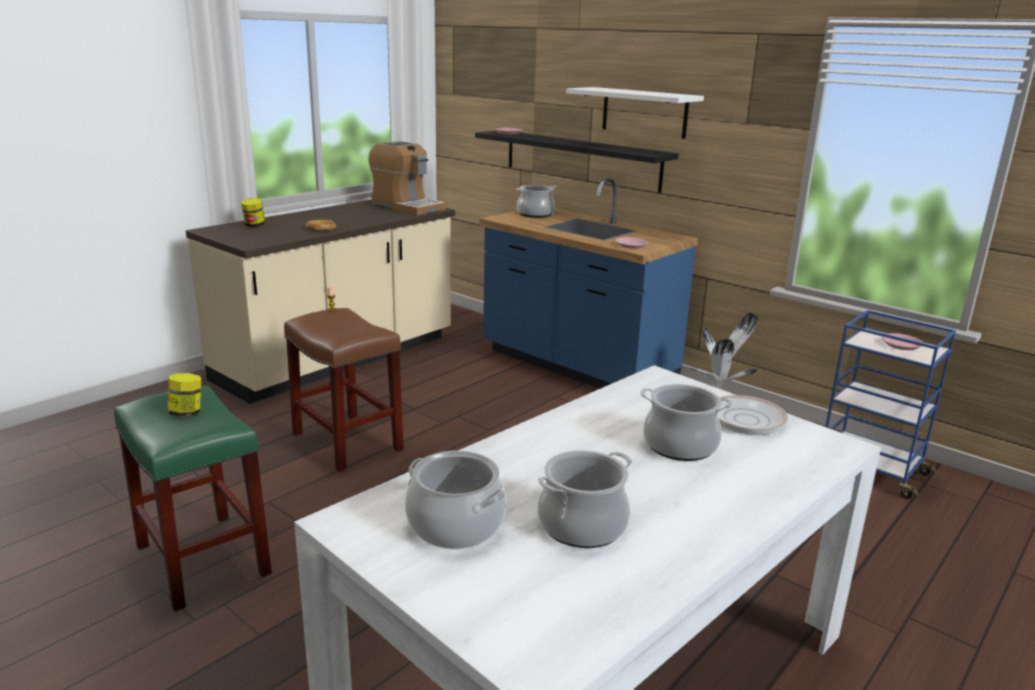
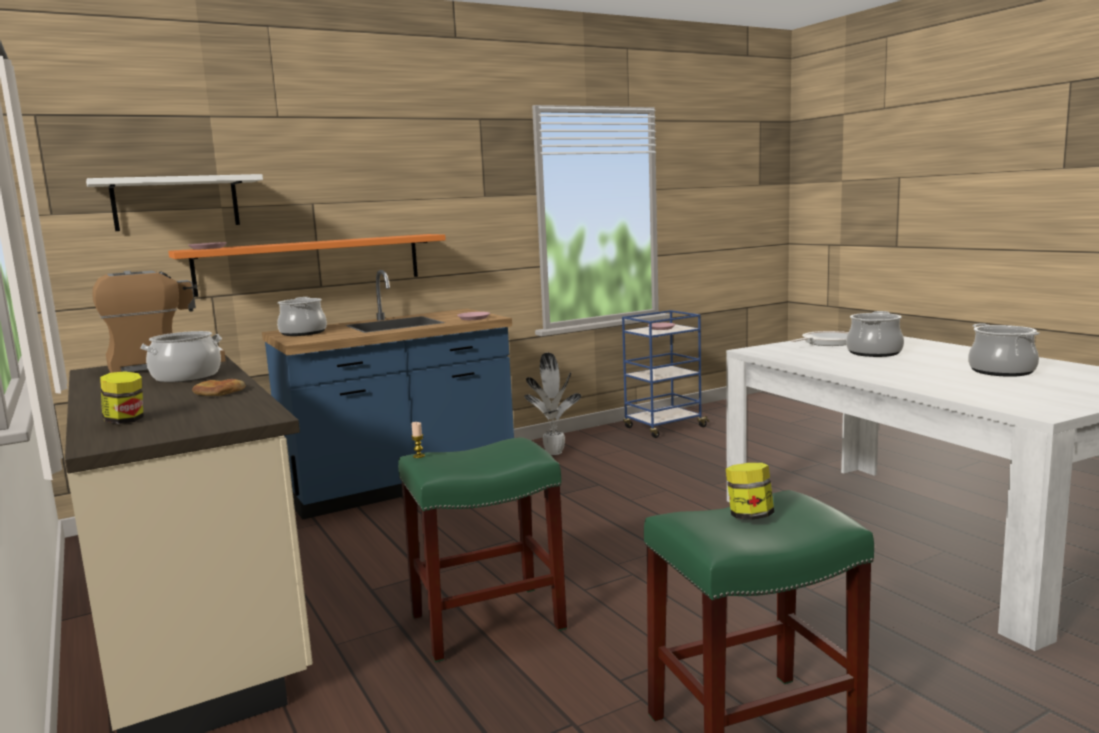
camera: 70 degrees left, 10 degrees down
(346, 442) = (486, 622): brown stool -> green stool
(455, 525) = (1024, 391): cooking pot -> cooking pot (186, 376)
(581, 160) = (310, 263): black shelf -> orange shelf
(644, 112) = (383, 199): white shelf -> white shelf (176, 203)

